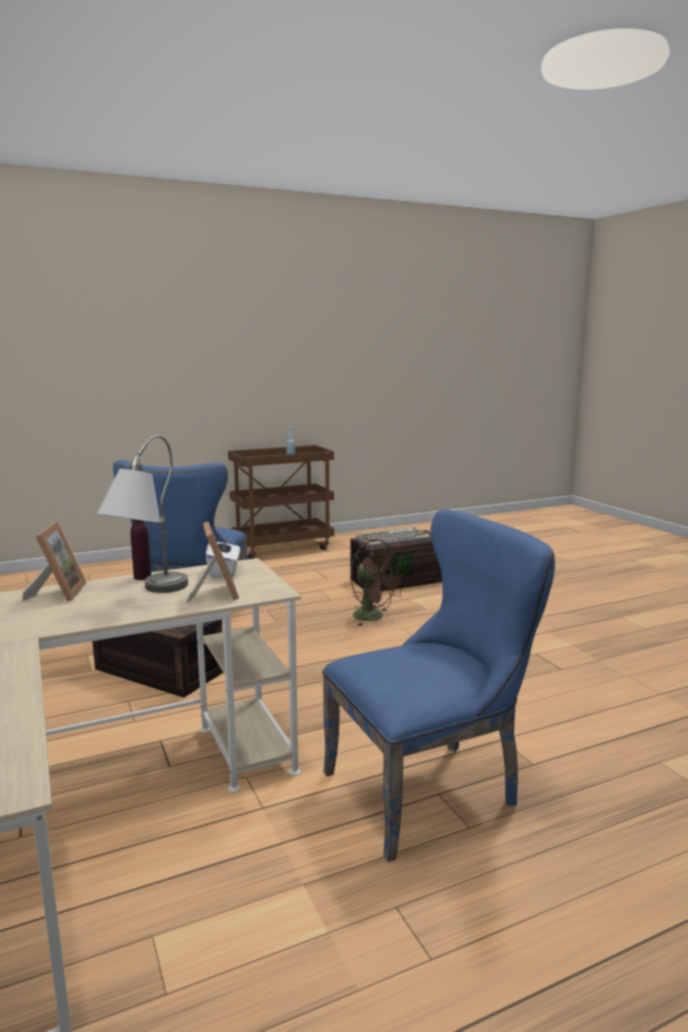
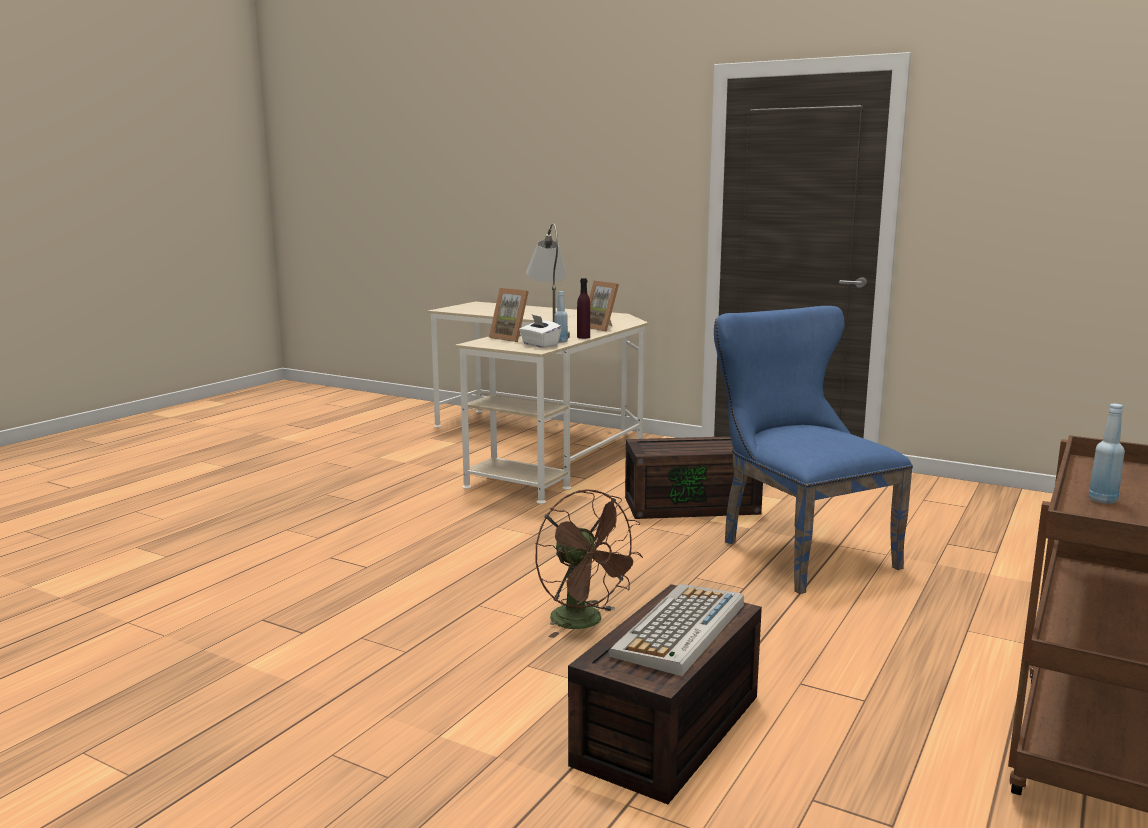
camera: 145 degrees right, 0 degrees up
(186, 574) = (561, 341): none -> blue bottle
(374, 617) = (585, 622): brown fan -> brown fan turned 135 degrees counterclockwise
(432, 788) = (361, 502): blue chair -> none

